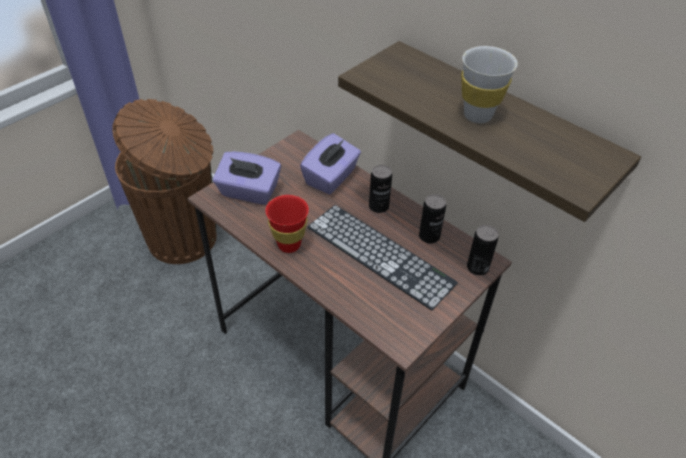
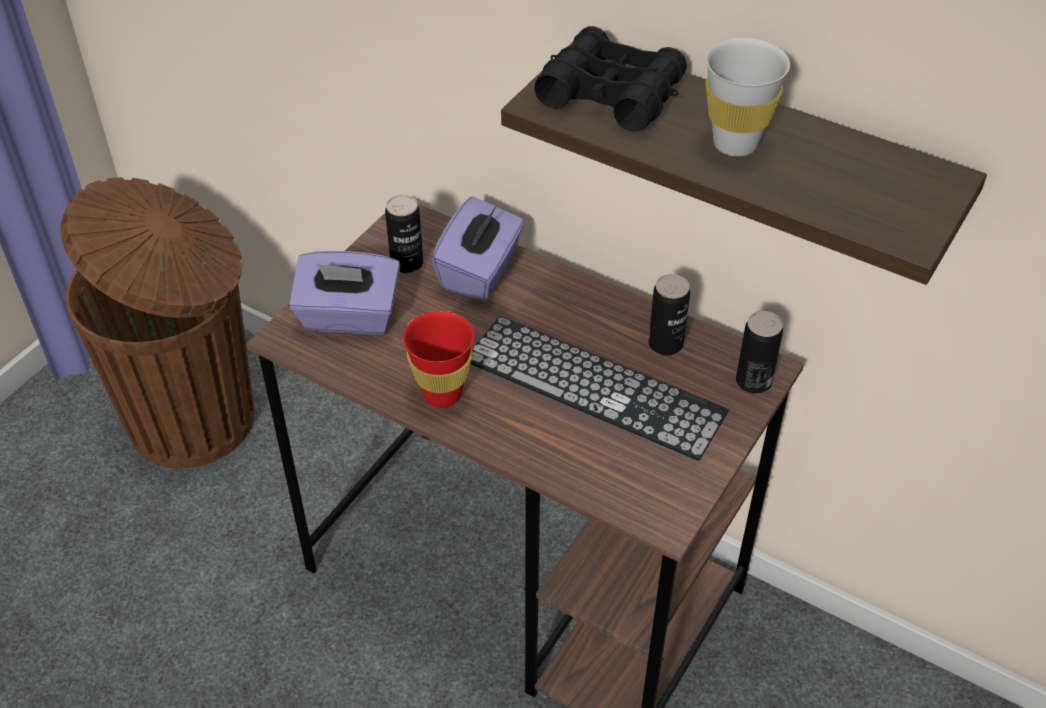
camera: 10 degrees left, 0 degrees up
(378, 206) = (572, 308): can -> can (407, 263)
(408, 76) = (611, 94): none -> black binoculars

